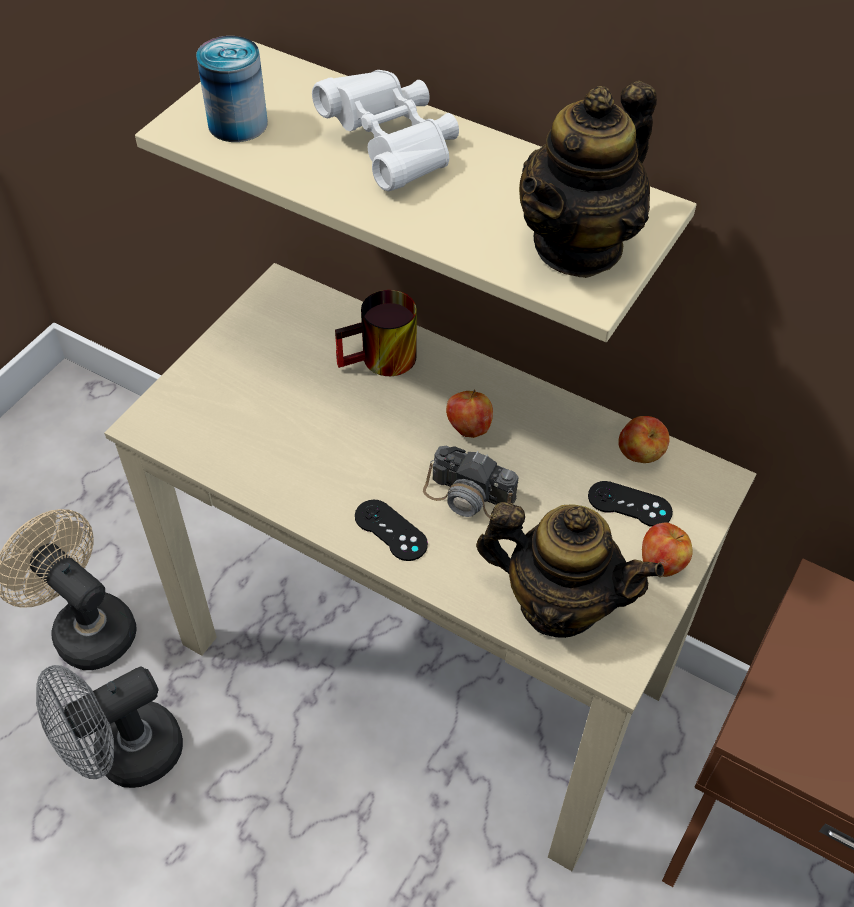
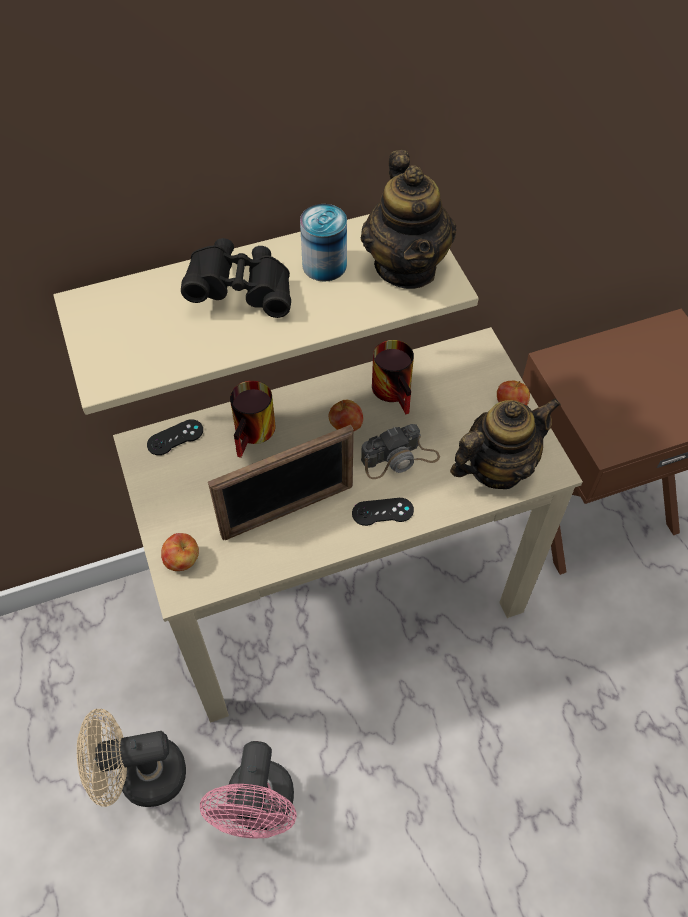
camera: 50 degrees left, 5 degrees up
(125, 756) = (259, 809): grey fan -> pink fan
(237, 124) = (134, 349): can -> can (324, 265)
(314, 448) = (288, 511): none -> picture frame
(392, 148) = (242, 291): white binoculars -> black binoculars
(564, 443) = (397, 391): none -> mug
(629, 504) = (463, 392): black game controller -> black game controller (175, 437)
(640, 454) = (436, 364): apple -> apple (182, 560)

